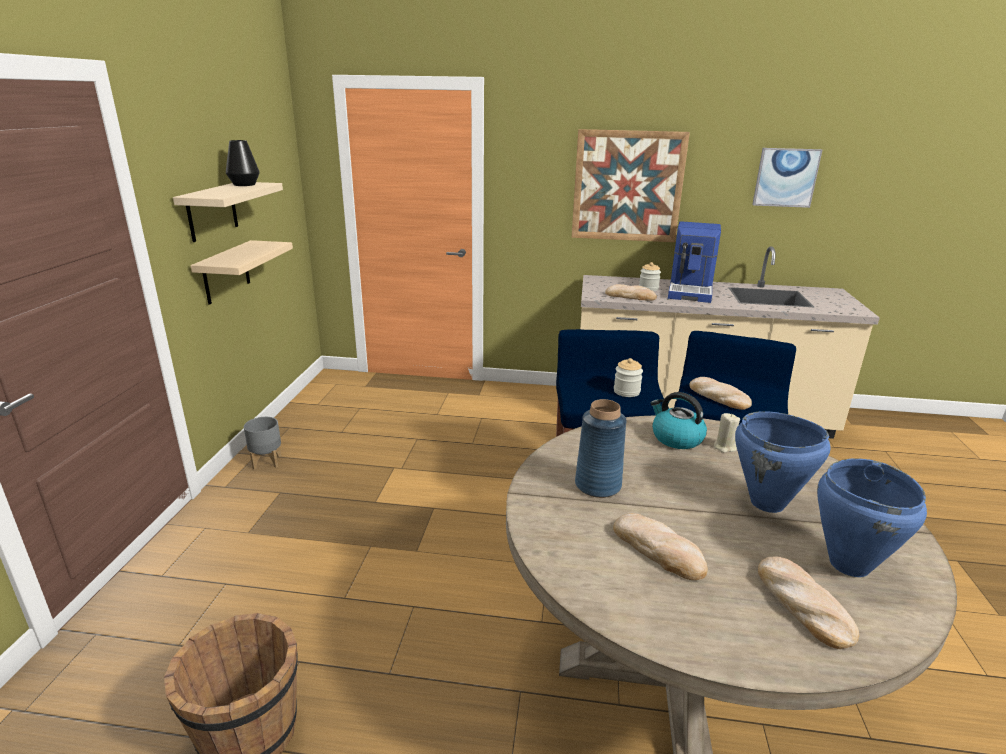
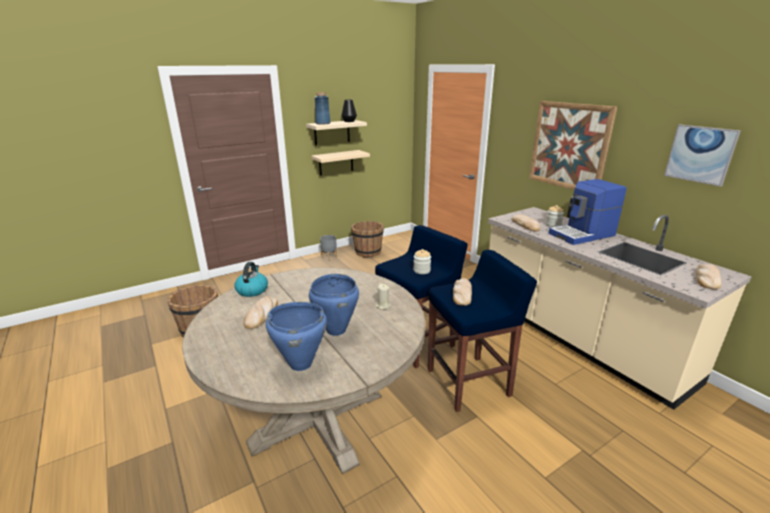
camera: 50 degrees right, 0 degrees up
(319, 426) = (368, 252): none -> brown bucket
(597, 485) = (299, 288): blue vase -> blue vase (323, 123)
(676, 438) = (373, 292): kettle -> kettle (252, 290)
(801, 604) = (252, 356): bread -> bread (707, 278)

